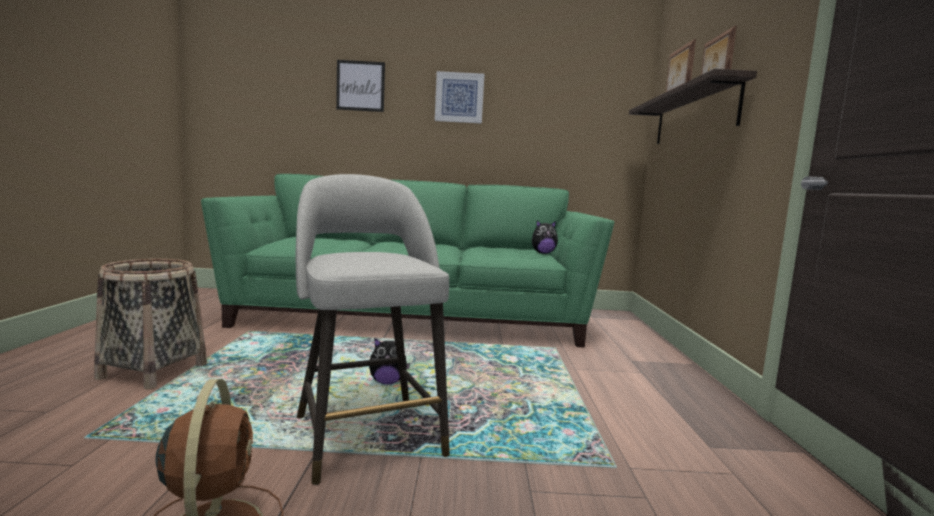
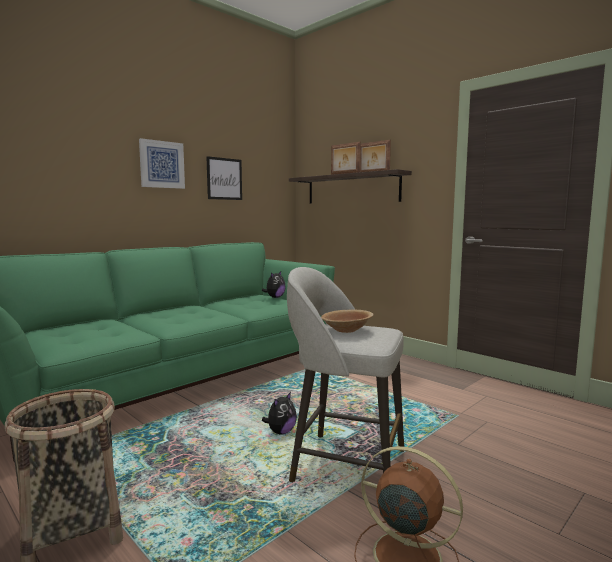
camera: 45 degrees left, 0 degrees up
(360, 86) = (57, 149): picture -> picture (224, 179)
(372, 255) = (346, 330): none -> brown bowl

